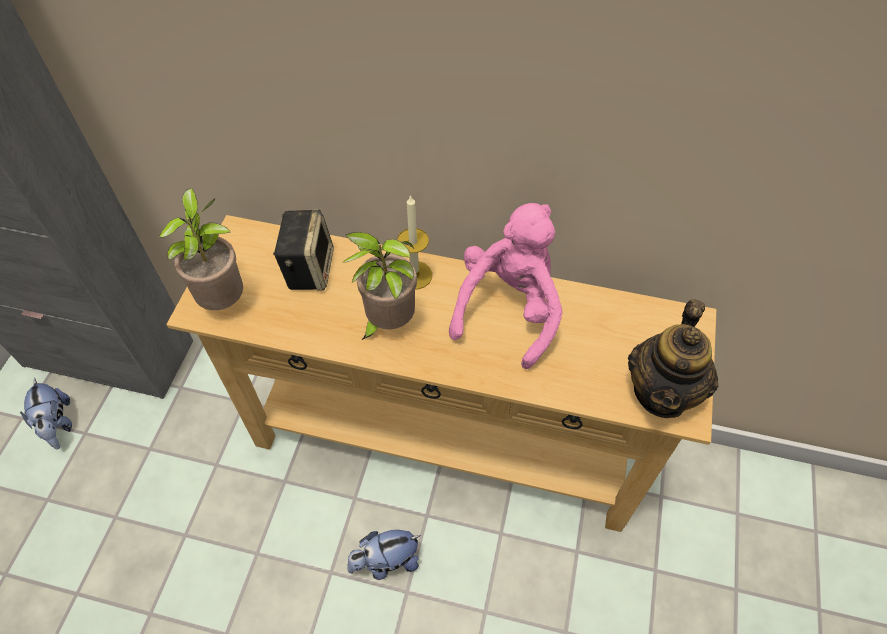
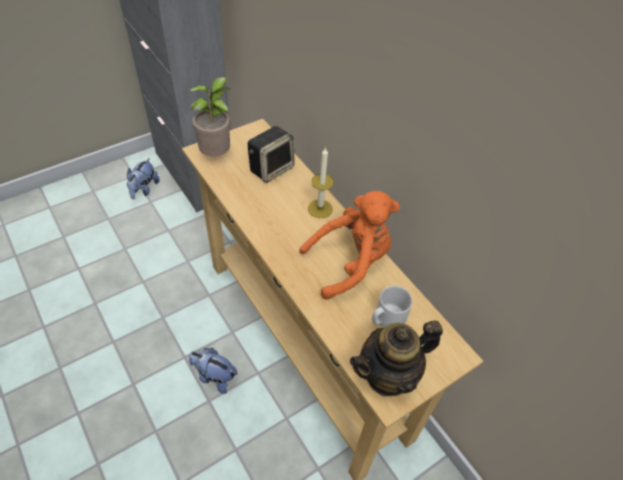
camera: 40 degrees right, 5 degrees down
(387, 323) = (279, 221): potted plant -> none
(509, 309) = (350, 262): pink plush toy -> orange plush toy
(602, 339) = (387, 319): none -> grey mug

